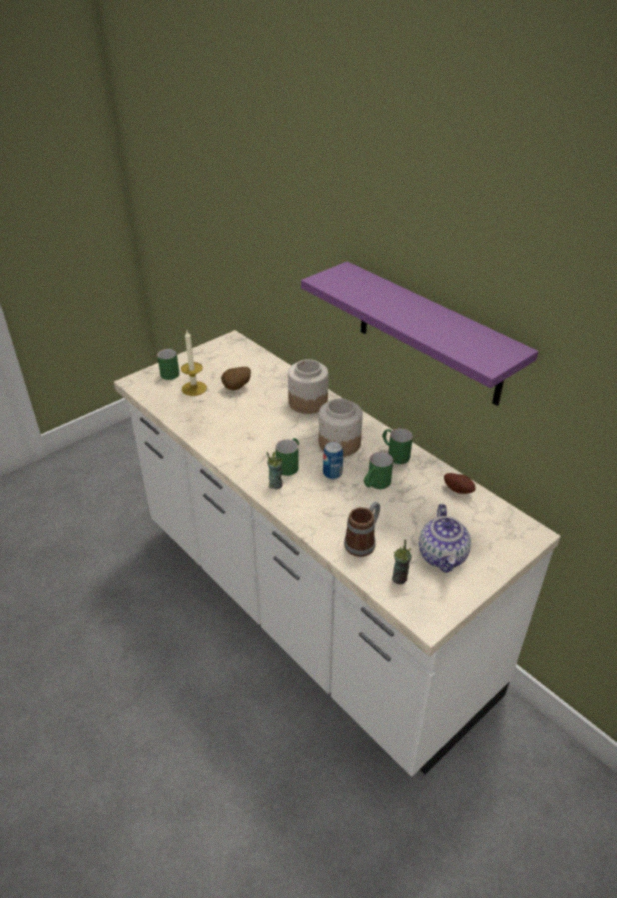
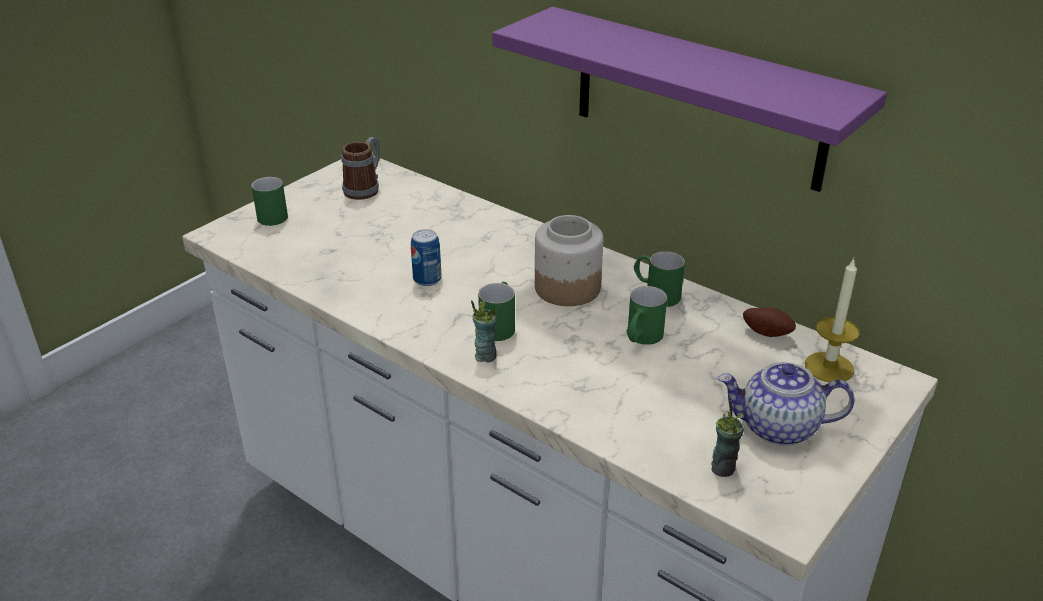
camera: 10 degrees left, 5 degrees down
(194, 388) = (317, 234): candle -> candle (829, 367)
(237, 388) = (385, 227): potato -> none
(307, 402) = (501, 236): jar -> none
(332, 473) = (570, 330): can -> can (427, 279)
(363, 541) = (649, 422): mug -> mug (365, 188)
(443, 556) = (777, 428): teapot -> teapot turned 105 degrees clockwise

